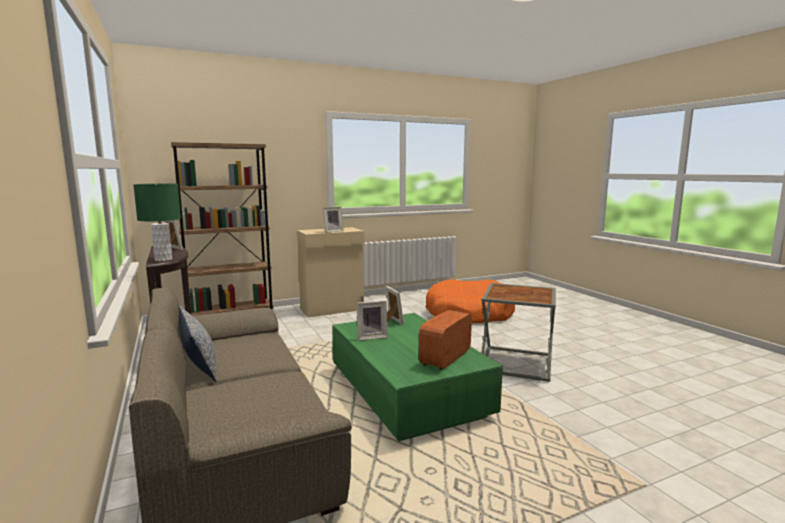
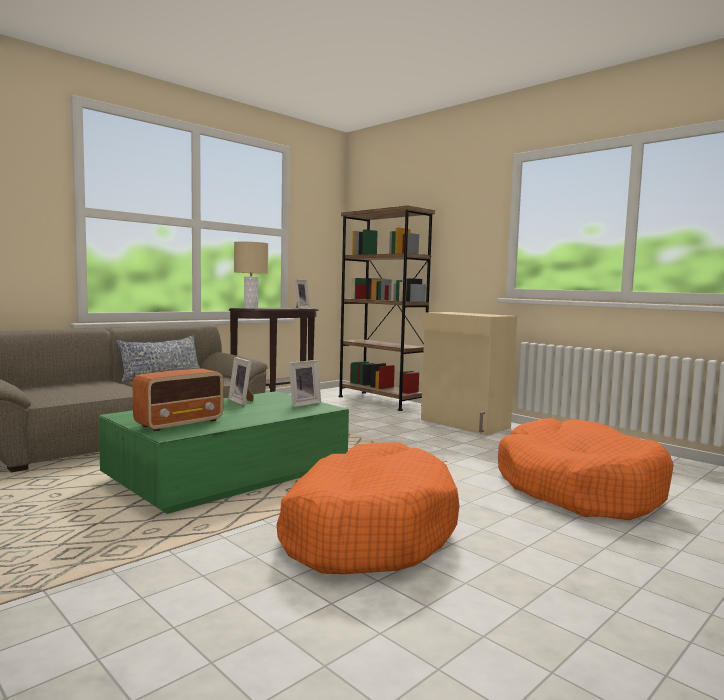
camera: 70 degrees right, 5 degrees down
(163, 259) = (251, 308): green table lamp -> beige table lamp
(332, 231) = (461, 314): picture frame -> none
(445, 358) = (180, 423): radio -> radio turned 120 degrees clockwise
(517, 363) = (366, 530): grey side table -> orange dog bed

